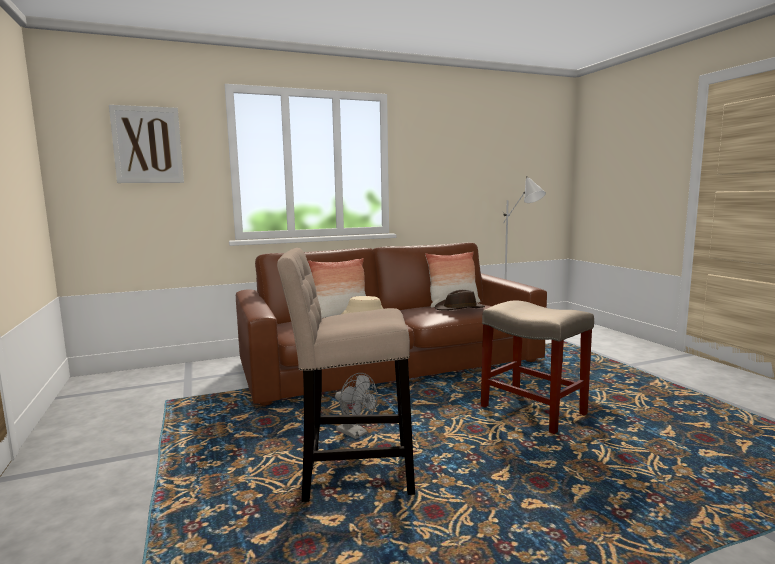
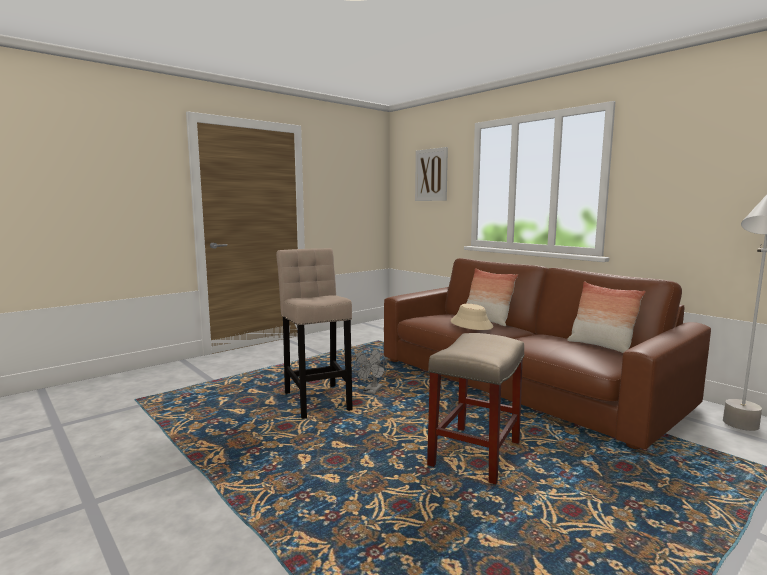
camera: 70 degrees right, 0 degrees up
(460, 308) = (560, 346): brown hat -> none

